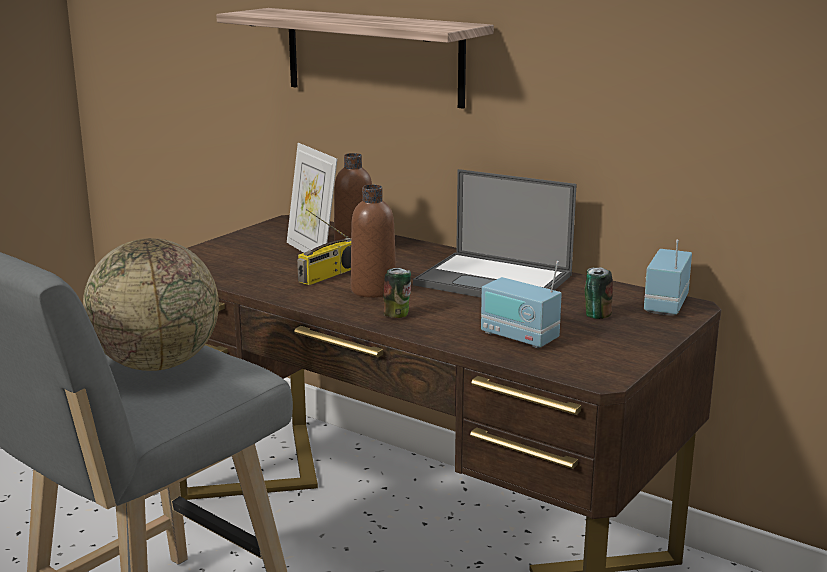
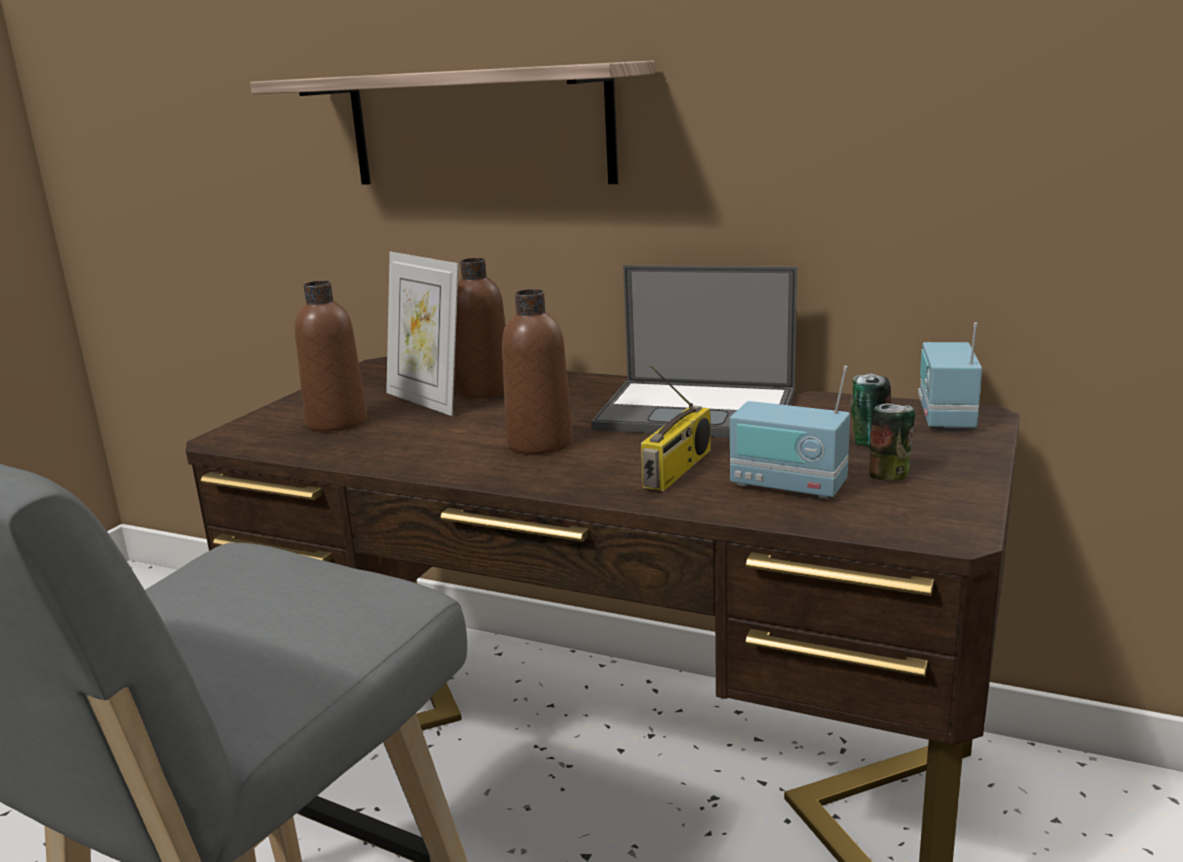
camera: 10 degrees left, 0 degrees up
(157, 364) = (239, 600): globe -> none
(245, 260) = (337, 422): none -> brown bottle
(329, 275) = (465, 429): radio -> radio (678, 469)
(397, 315) = (593, 475): can -> can (889, 476)

